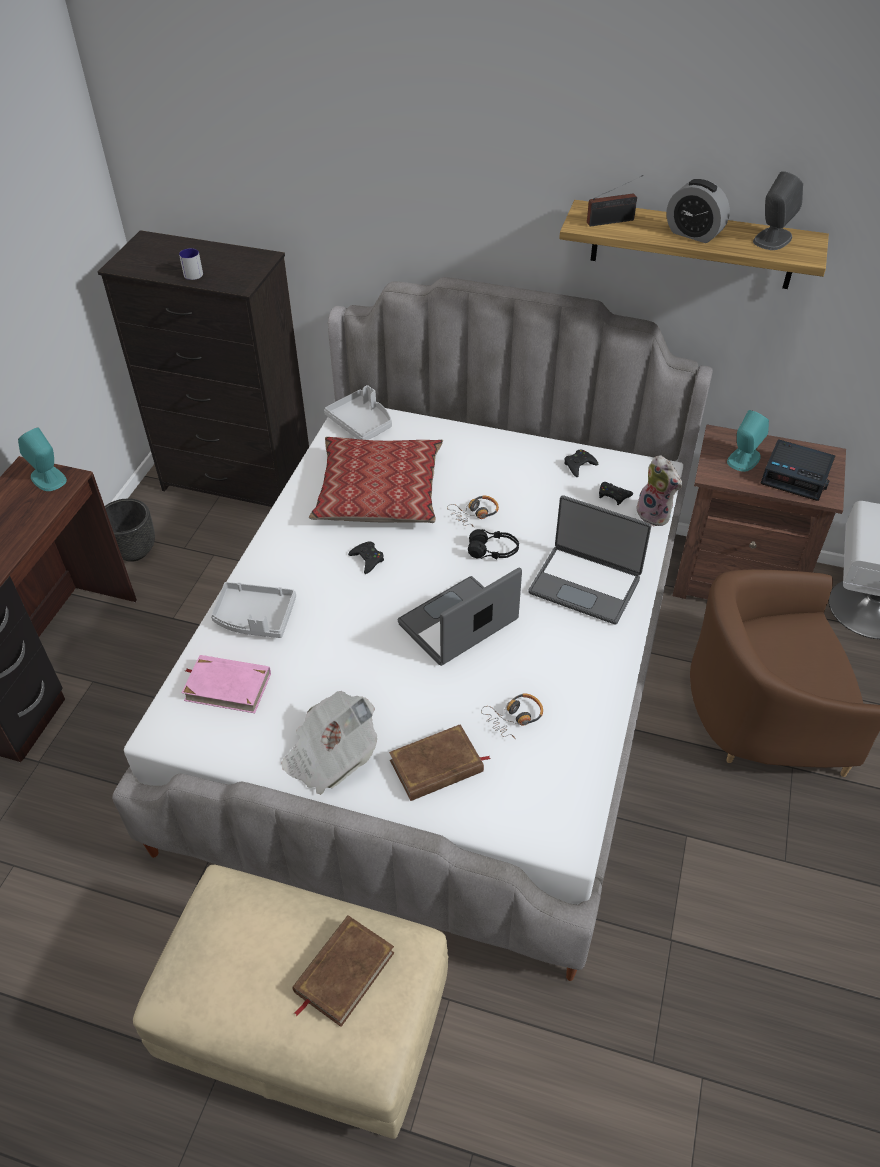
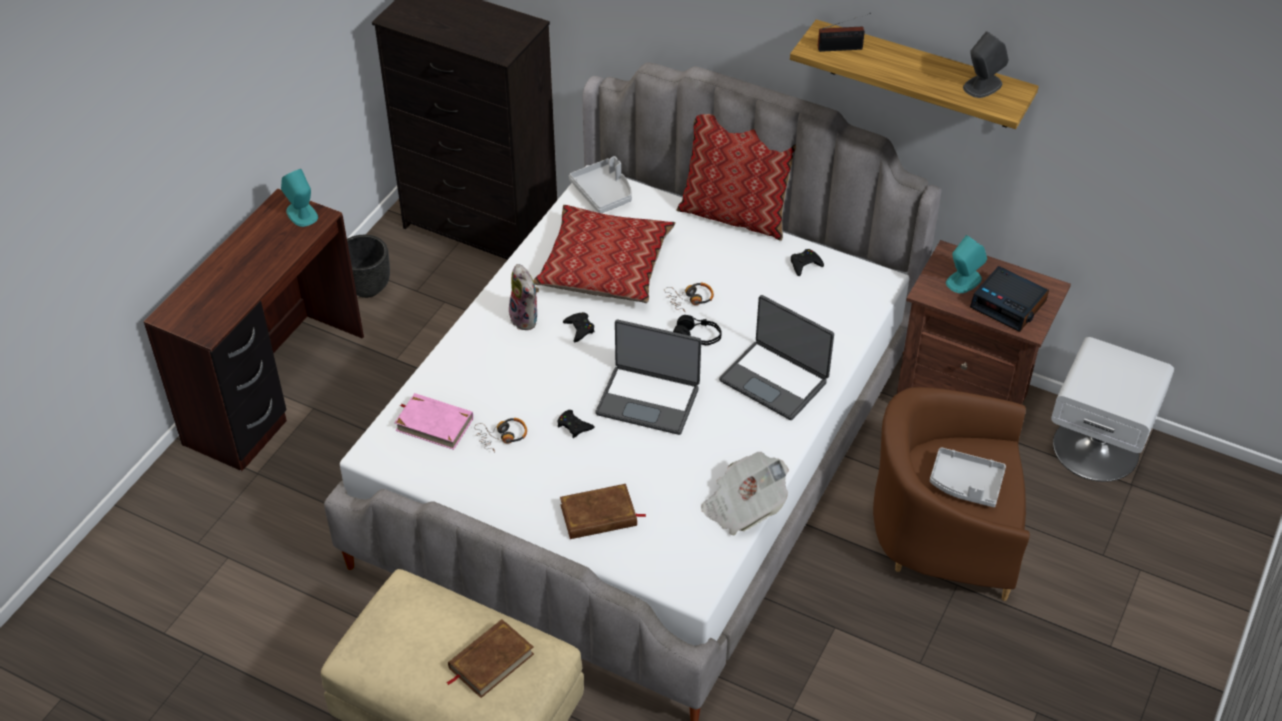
camera: 10 degrees right, 0 degrees up
(193, 272) = (460, 34): mug -> none
(255, 617) = (468, 368): grey tray -> grey tray (965, 484)
(330, 756) = (511, 494): newspaper -> newspaper (743, 507)
(459, 624) = (648, 399): laptop -> laptop turned 135 degrees counterclockwise
(497, 427) = (735, 214): none -> pillow
(514, 718) = (676, 487): headphones -> headphones (502, 437)
(613, 495) = (829, 299): black game controller -> black game controller (574, 426)
(655, 514) = (863, 323): plush toy -> plush toy (526, 319)
(693, 234) = (911, 71): alarm clock -> none

